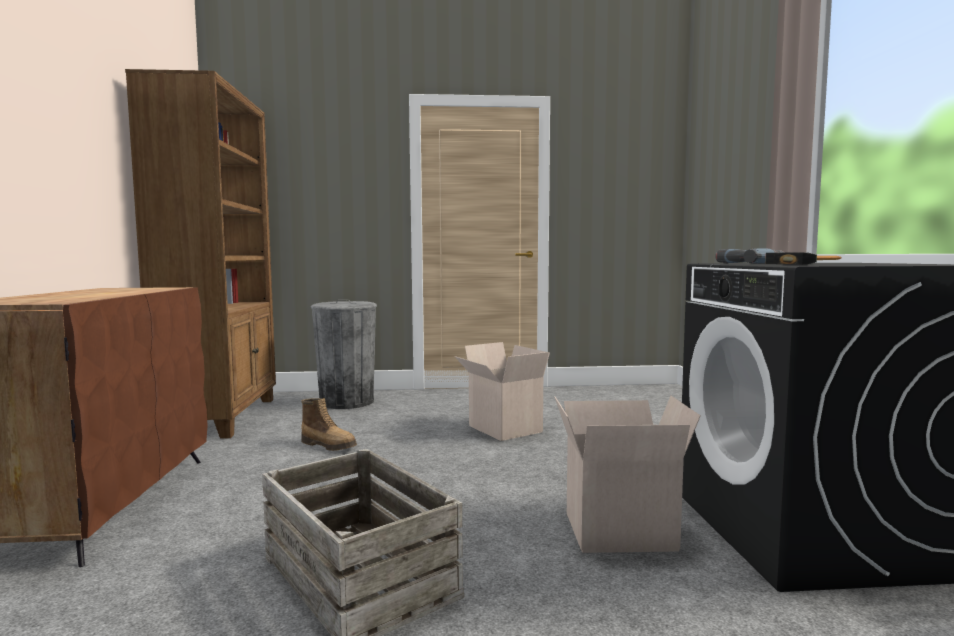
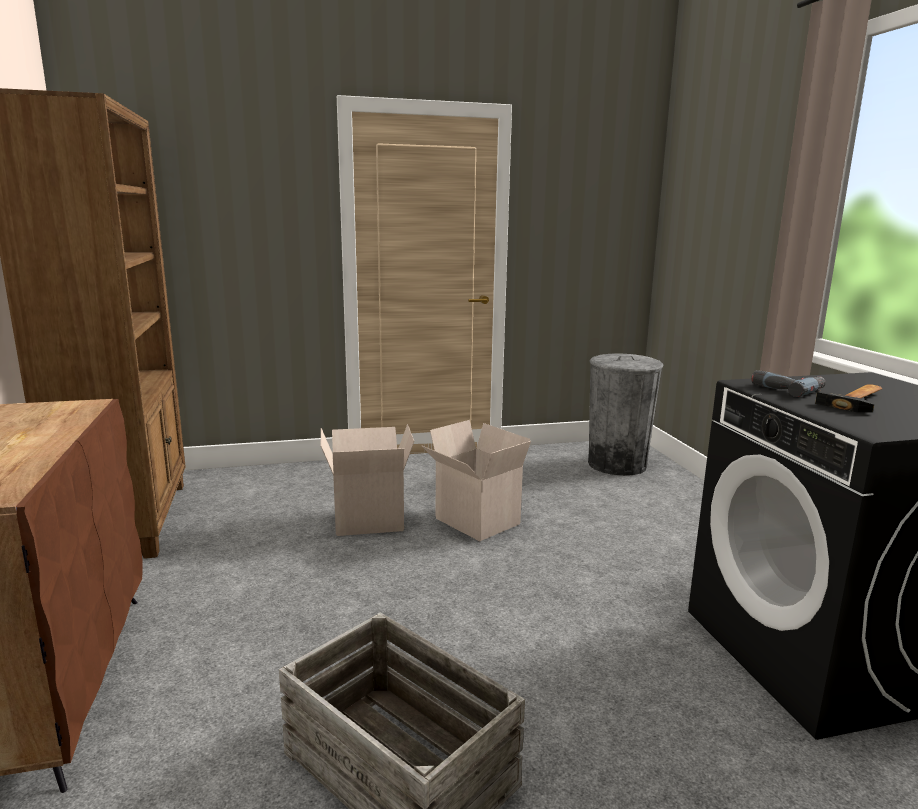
camera: 10 degrees left, 10 degrees up
(329, 445) = (285, 562): boot -> none
(347, 402) = (277, 485): grey trash can -> grey trash can (617, 464)
(620, 530) = (646, 669): cardboard box -> cardboard box (369, 519)

